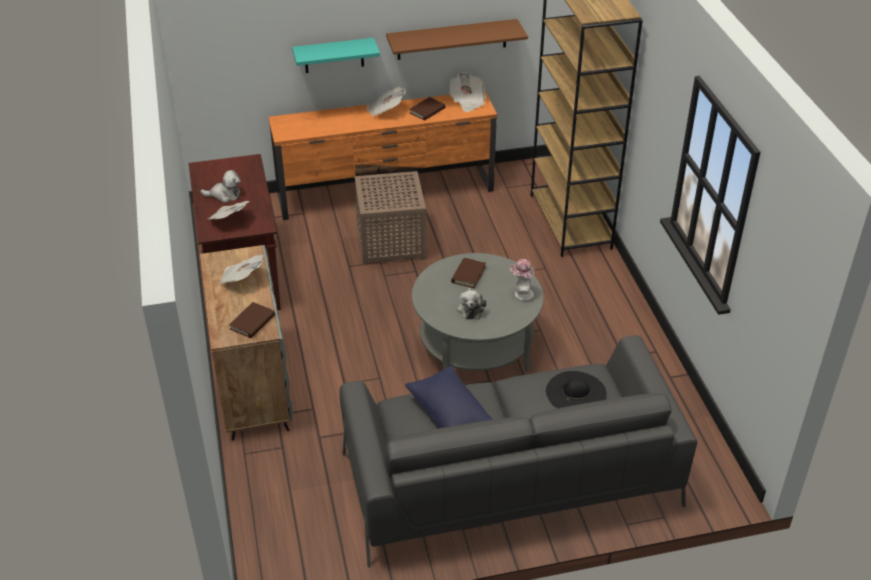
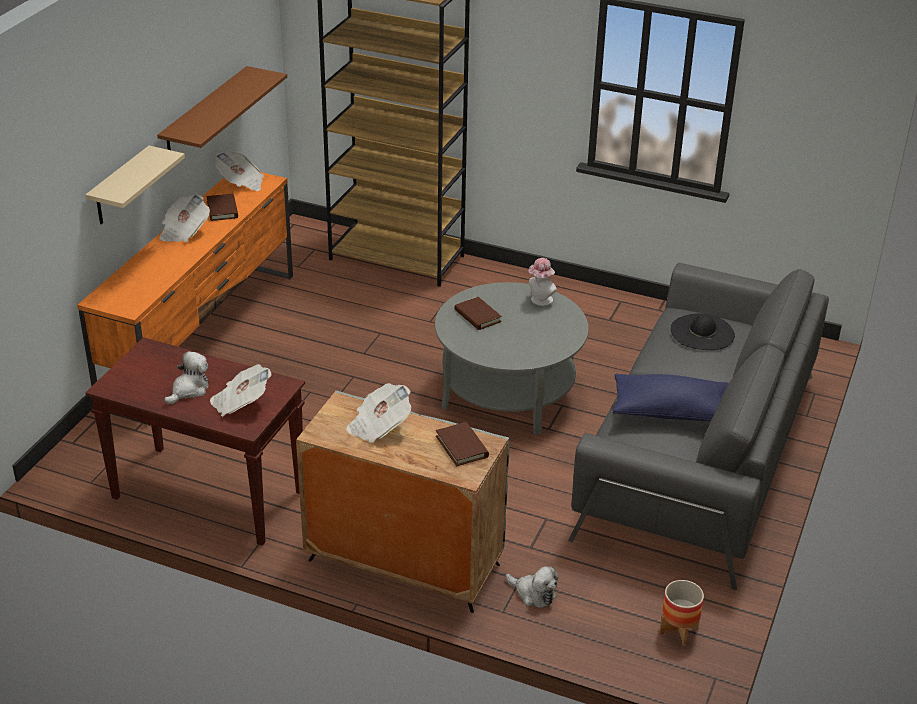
camera: 55 degrees left, 5 degrees down
(296, 553) = (678, 631): none -> planter
(334, 55) = (120, 187): turquoise shelf -> beige shelf
(392, 241) = (288, 370): brown side table -> none
(470, 308) = (528, 336): plush toy -> plush toy (533, 594)

